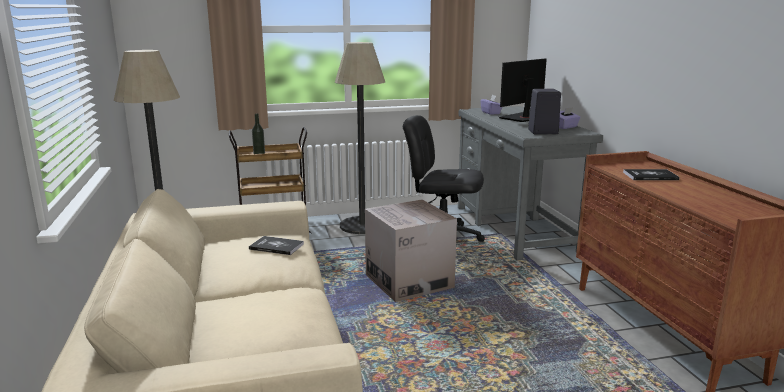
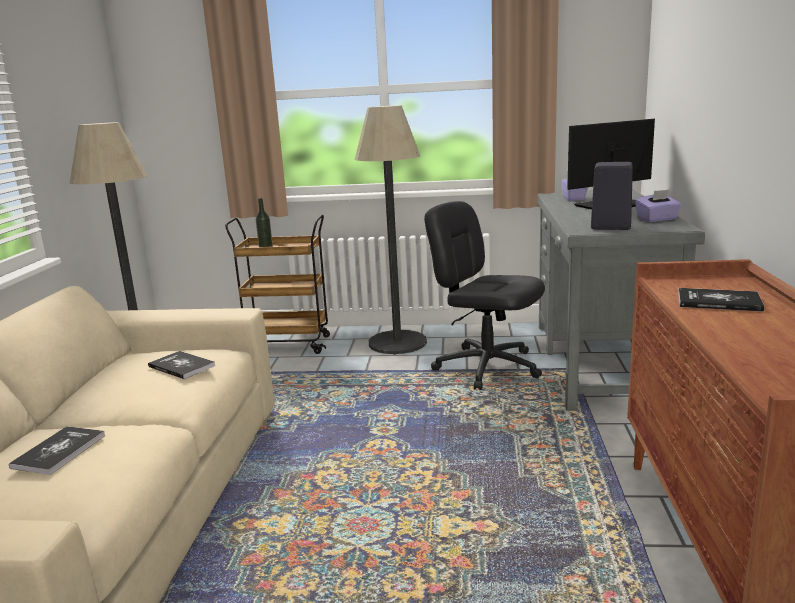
camera: 20 degrees right, 0 degrees up
(254, 310) = (59, 451): none -> book
(409, 282) = (396, 425): cardboard box -> none

